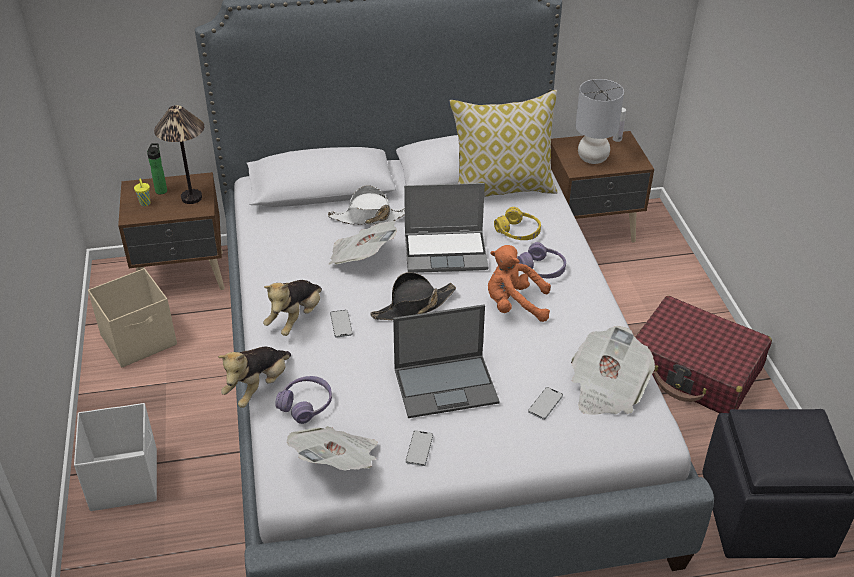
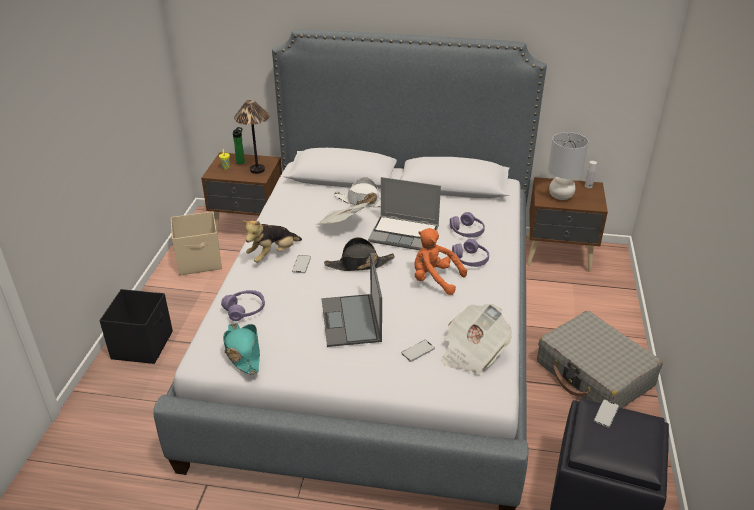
camera: 20 degrees right, 5 degrees down
(125, 479) = (143, 345): white storage box -> black storage box
(258, 387) = (221, 292): plush toy -> none
(337, 463) = (243, 352): newspaper -> turquoise hat
(419, 449) = (306, 358): phone -> phone (606, 414)
(447, 385) = (351, 321): laptop -> laptop turned 75 degrees clockwise
(502, 189) = (472, 201): pillow -> none
(518, 232) = (467, 231): yellow headphones -> purple headphones
(695, 370) = (594, 374): red suitcase -> grey suitcase

